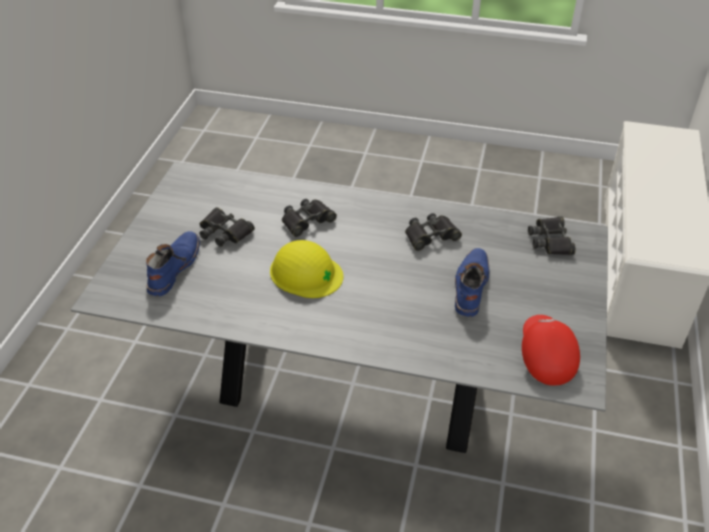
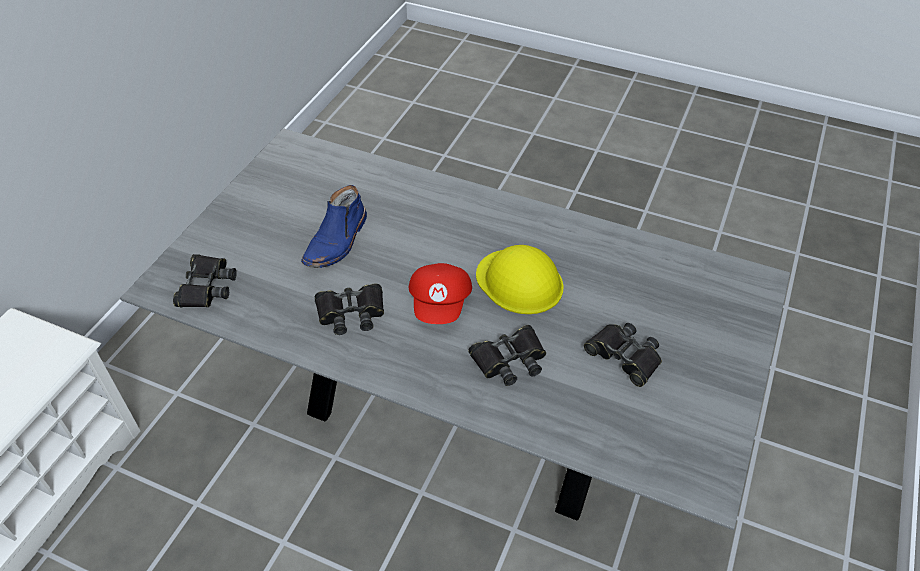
camera: 170 degrees left, 5 degrees up
(173, 268) = (683, 309): blue boot -> none
(545, 357) = (305, 168): red cap -> red cap (441, 303)

